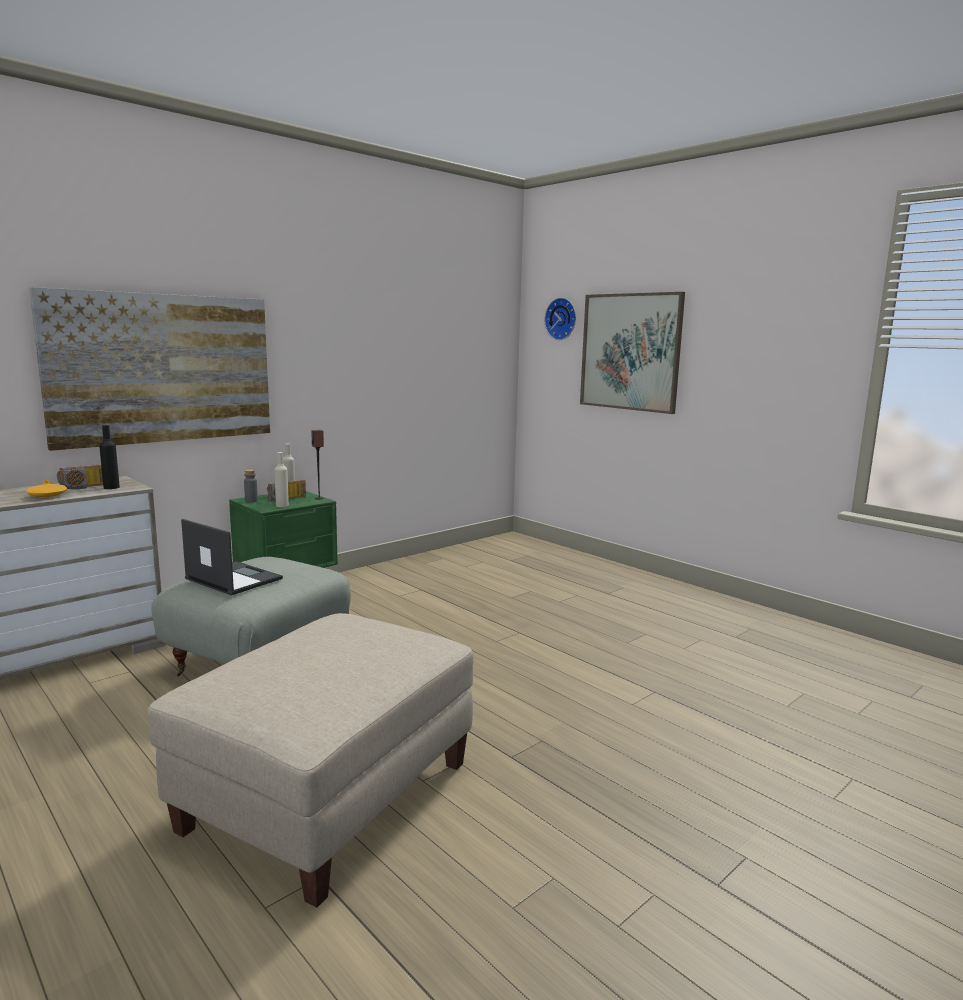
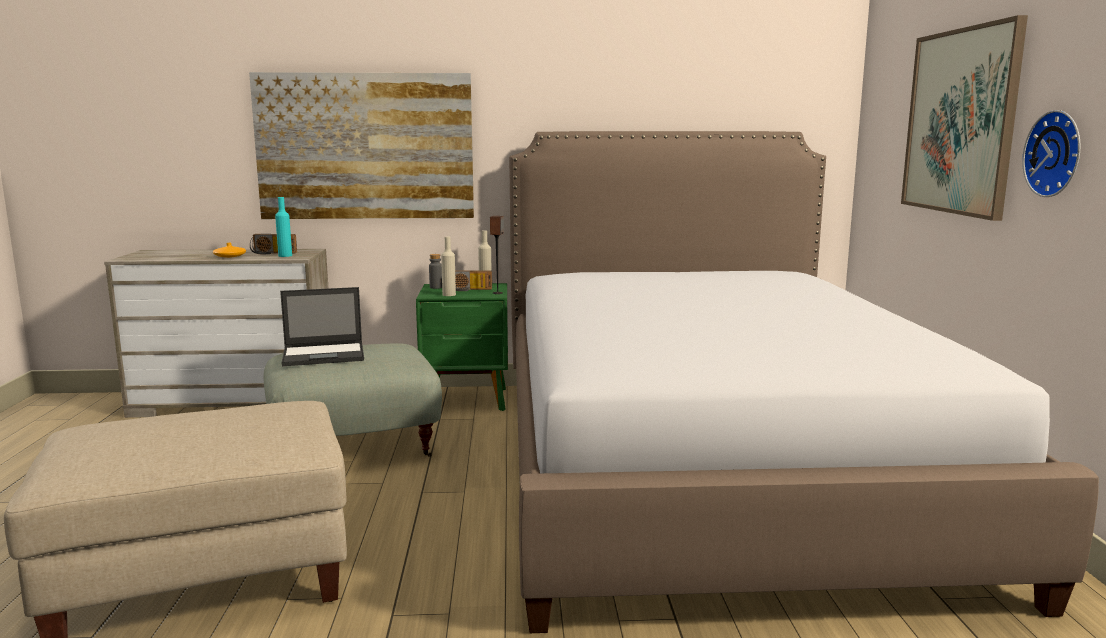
camera: 40 degrees right, 0 degrees up
(111, 487) = (285, 255): black bottle -> turquoise bottle
(232, 578) = (325, 355): laptop -> laptop turned 90 degrees clockwise
(534, 604) = (709, 469): none -> bed
(562, 319) = (897, 78): wall clock -> wall clock (1057, 154)

